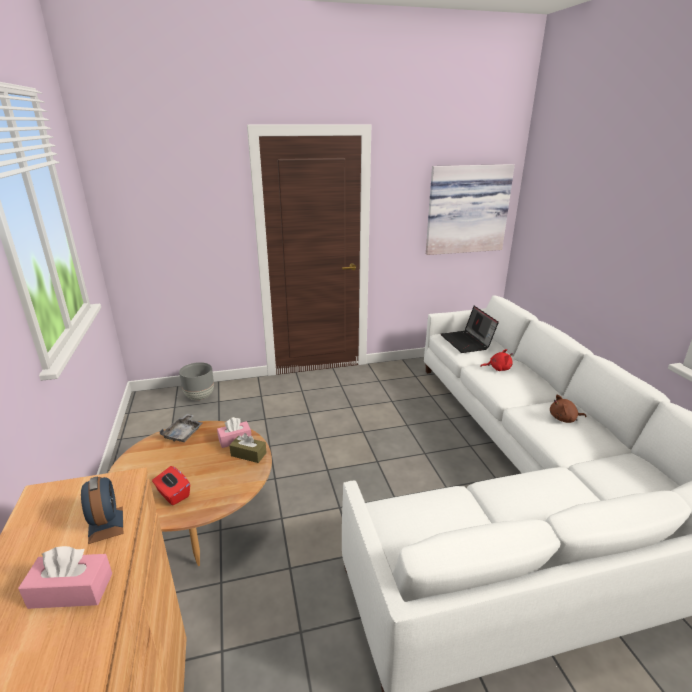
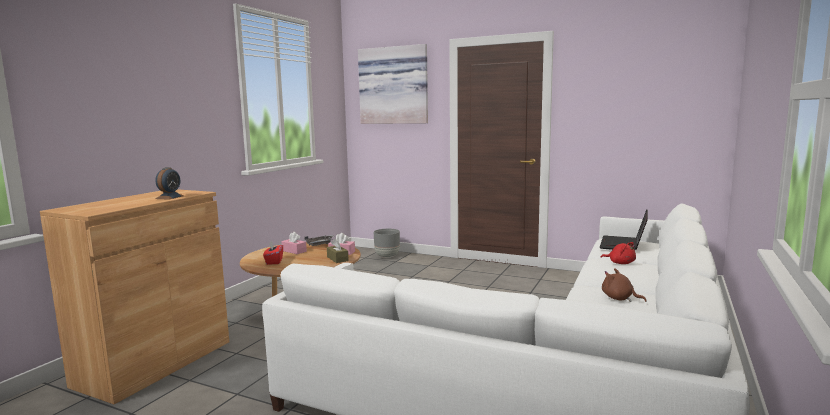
camera: 40 degrees right, 15 degrees down
(71, 590) = (129, 203): pink tissue box -> pink tissue box (294, 251)
(466, 209) = (664, 109): picture -> picture (394, 85)

